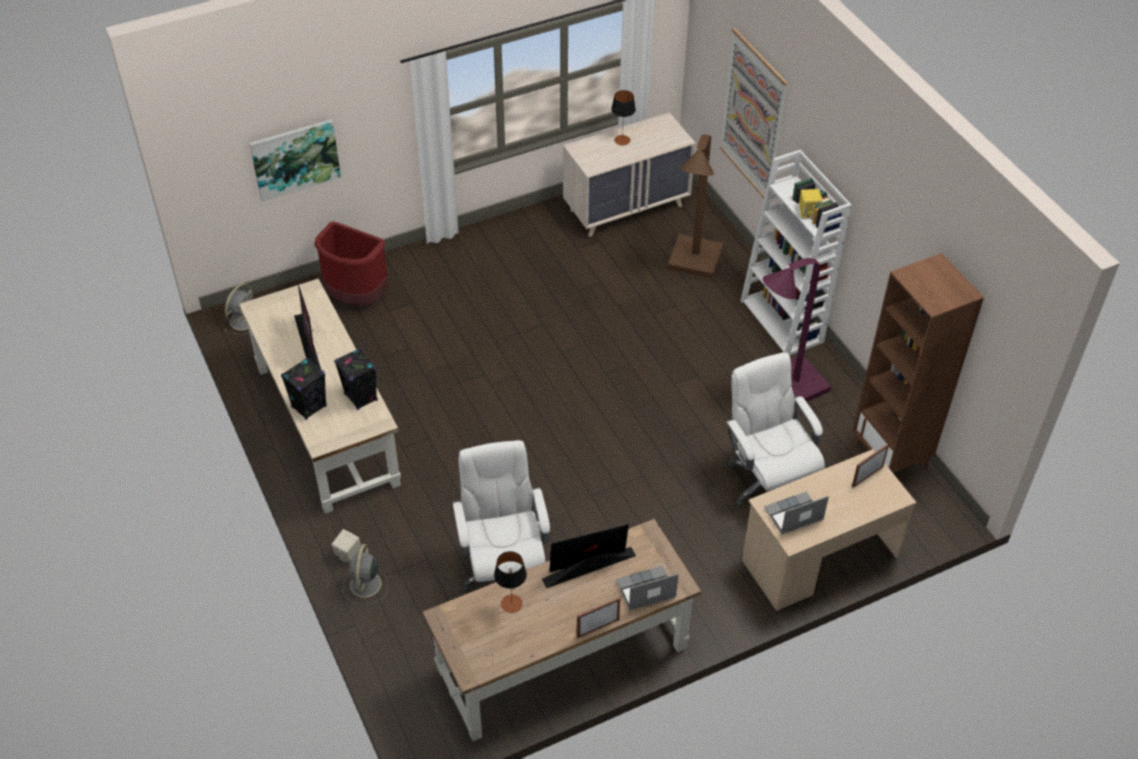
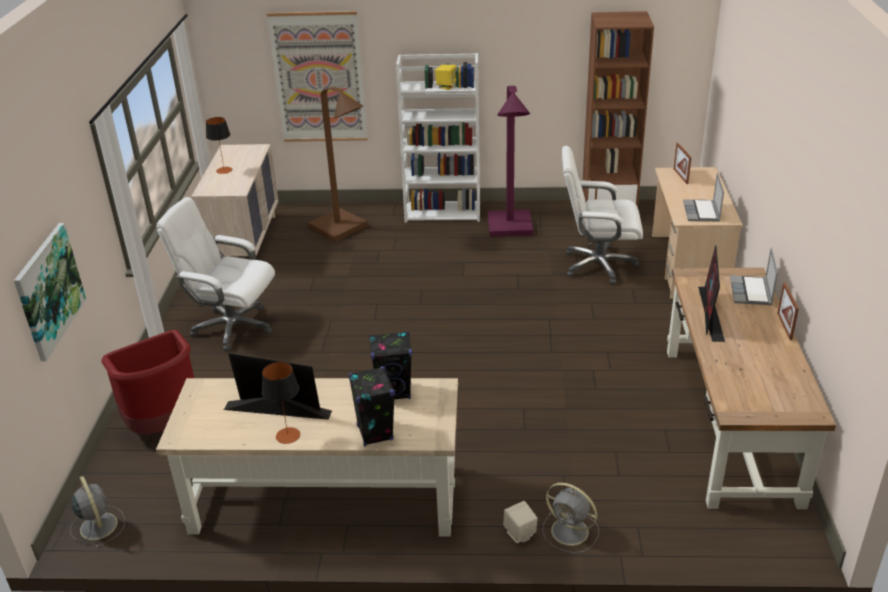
camera: 60 degrees left, 15 degrees down
(503, 570) = (607, 428): white office chair -> white office chair (232, 327)
(511, 603) = (734, 366): table lamp -> table lamp (287, 435)

